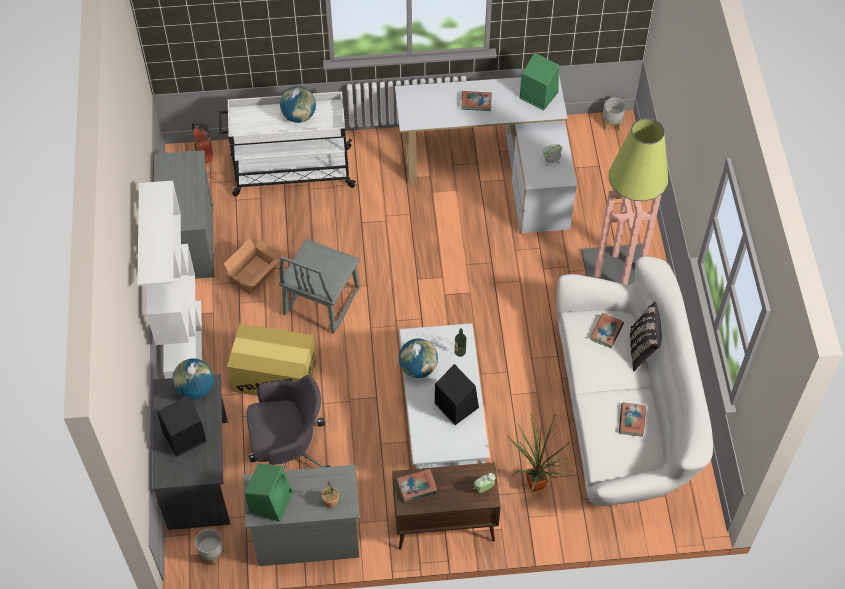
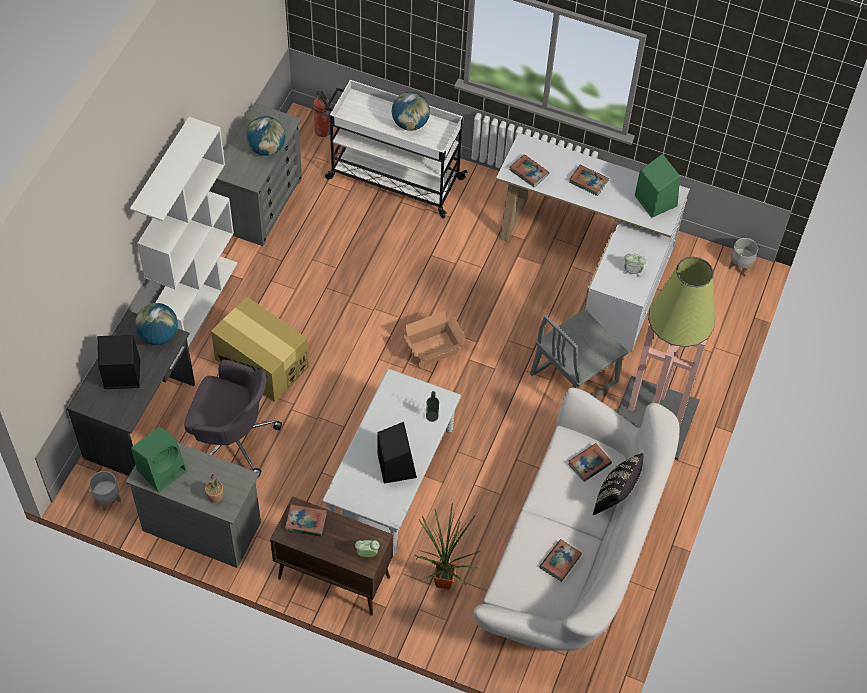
camera: 25 degrees right, 0 degrees up
(255, 275) = (301, 261): cardboard box -> cardboard box (434, 350)
(320, 301) = (347, 313): grey chair -> grey chair (573, 378)
(418, 368) = (382, 413): globe -> globe (267, 148)
(424, 115) = (529, 172): none -> book

